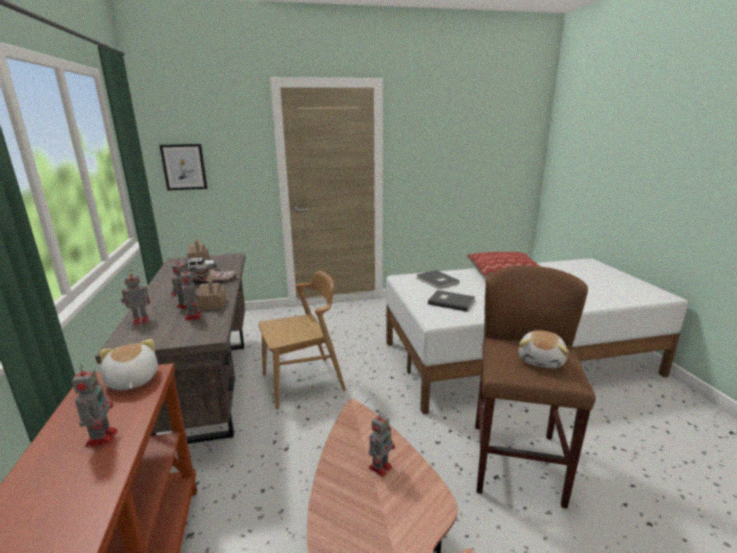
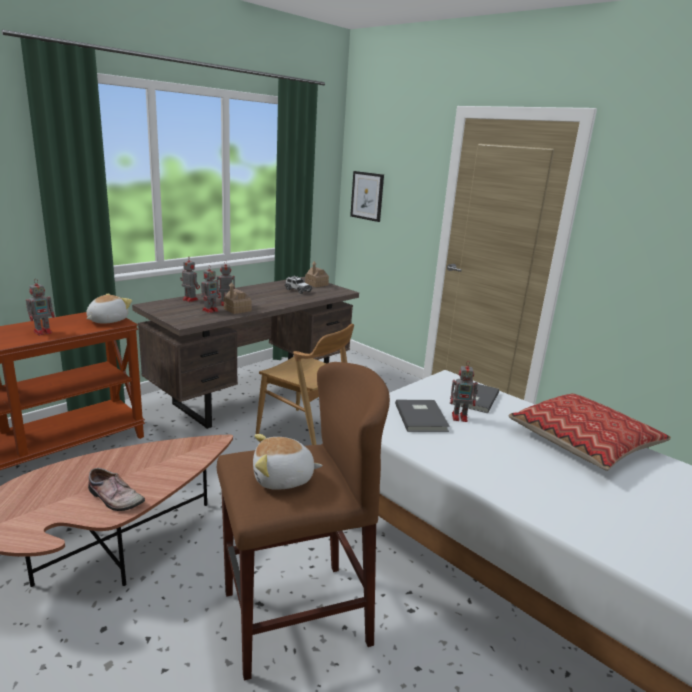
camera: 55 degrees right, 0 degrees up
(215, 281) = (281, 300): shoe -> shoe (114, 498)
(381, 467) = (145, 474): toy robot -> toy robot (460, 417)

